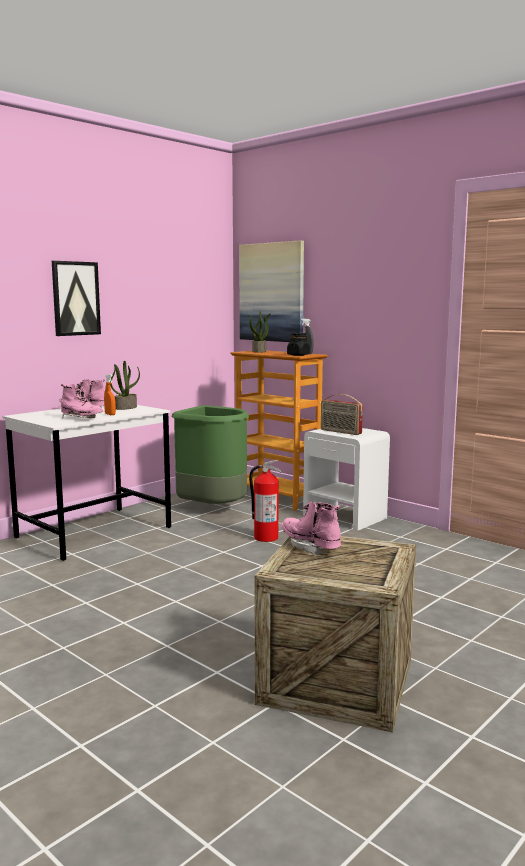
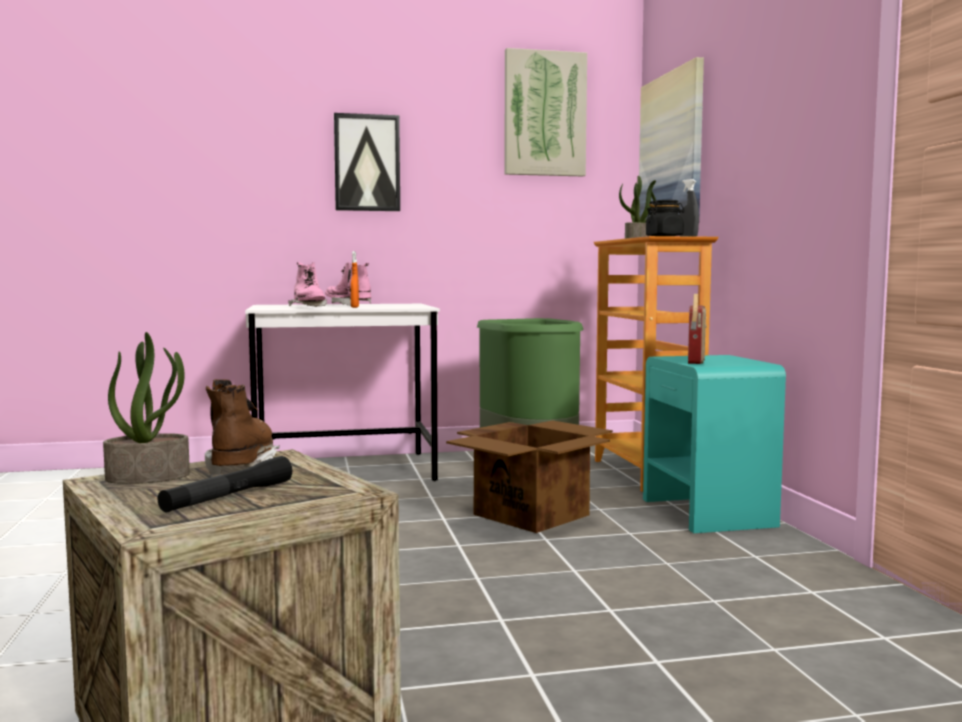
camera: 35 degrees right, 5 degrees down
(125, 407) = (400, 305): potted plant -> potted plant (149, 477)
(182, 260) = (544, 114): none -> picture
(265, 537) = (533, 514): fire extinguisher -> cardboard box
(310, 546) = (242, 466): pink boot -> brown boot
(340, 432) = (696, 360): radio -> radio turned 150 degrees counterclockwise
(345, 517) = (708, 513): white nightstand -> turquoise nightstand
(362, 563) = (228, 497): none -> black flashlight

